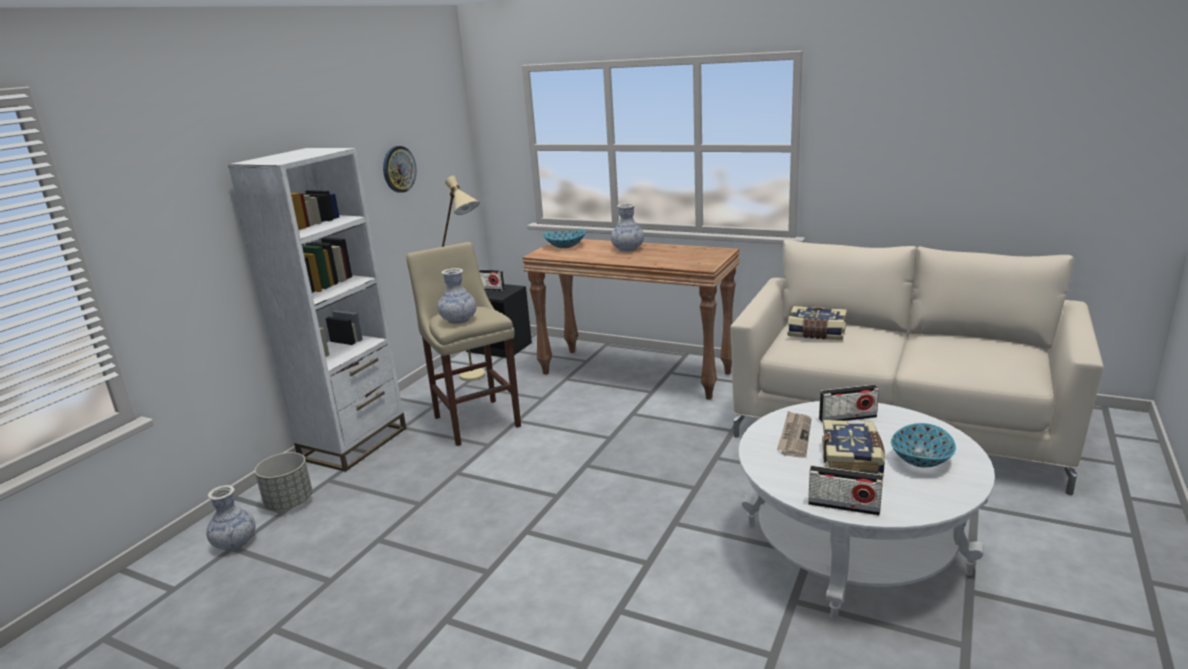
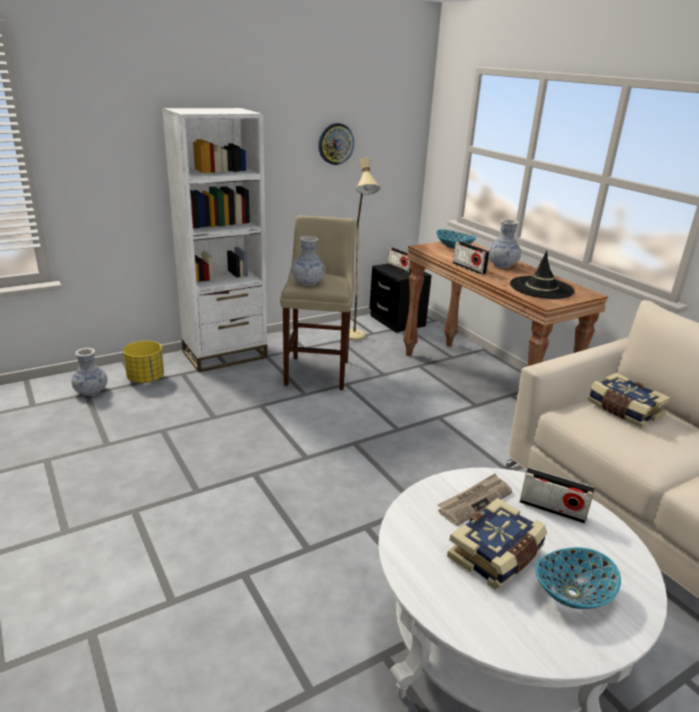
camera: 30 degrees right, 5 degrees up
(289, 502) = (146, 379): grey planter -> yellow planter
(685, 257) = (541, 288): none -> black hat
(843, 506) = (427, 594): radio -> radio (469, 268)

